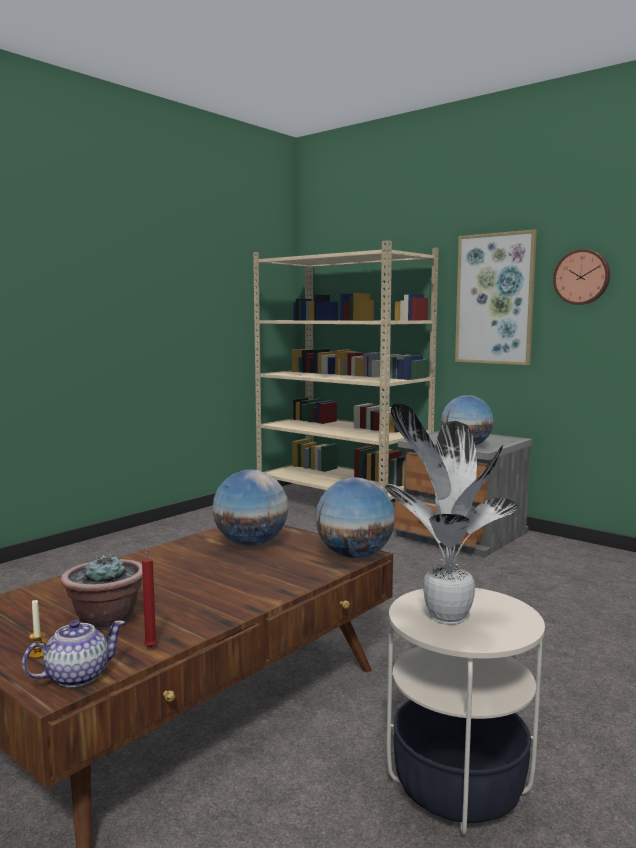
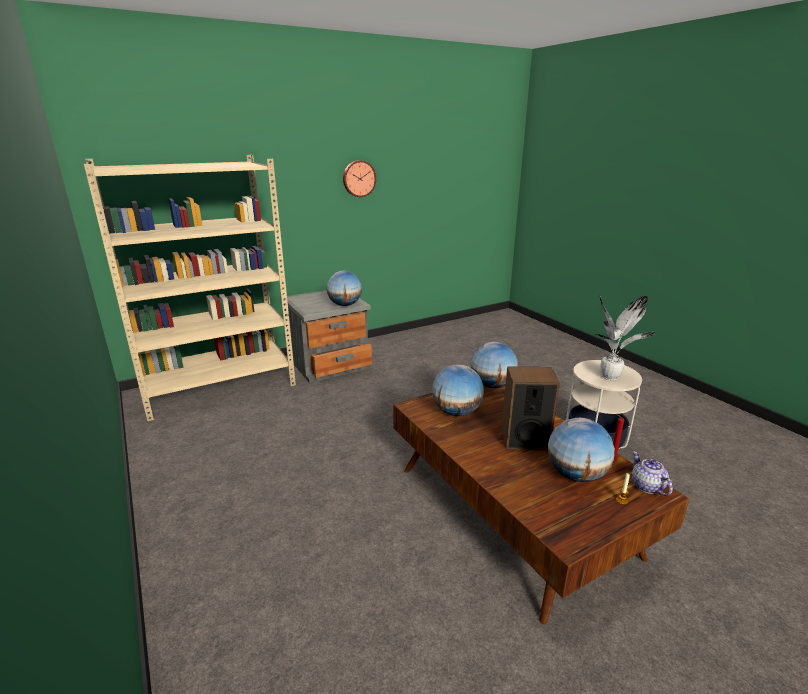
camera: 70 degrees left, 15 degrees up
(105, 620) = (575, 475): potted plant -> globe
(194, 584) = (524, 440): none -> speaker
(495, 299) = (302, 195): picture -> none

